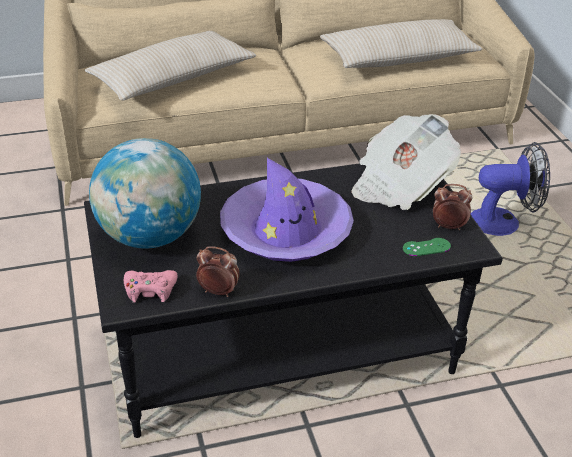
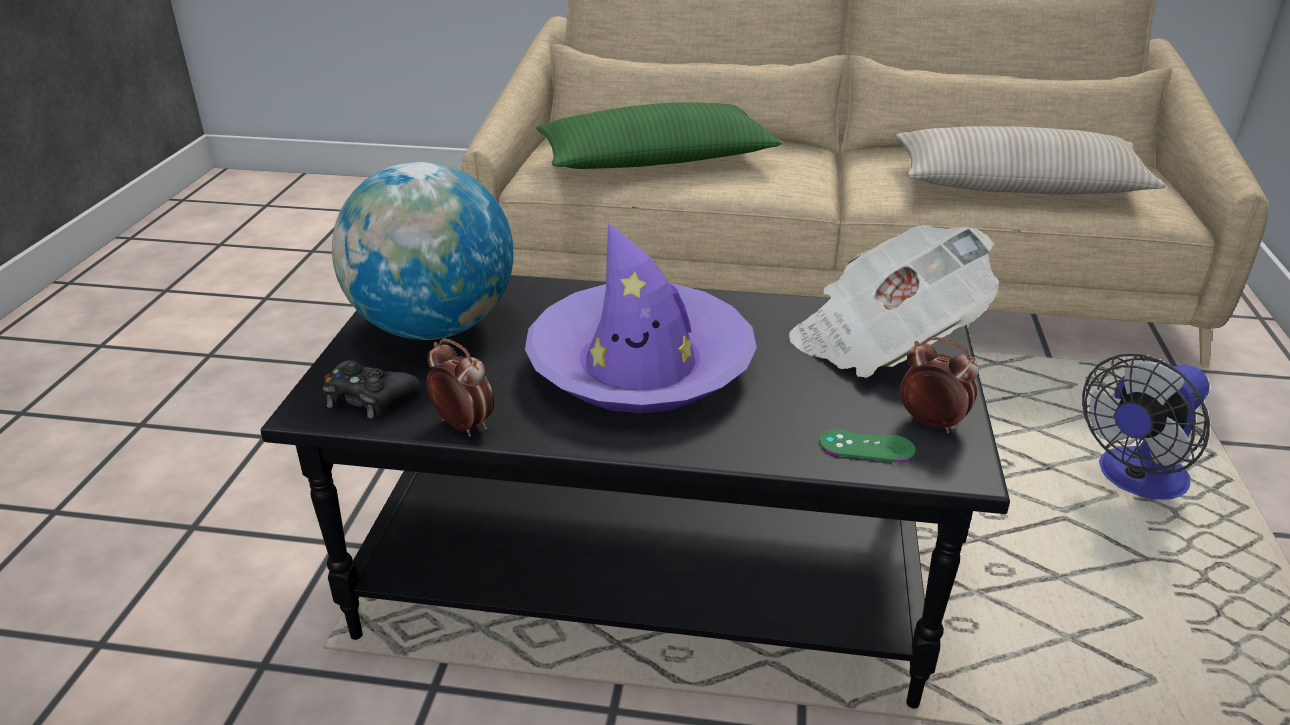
camera: 25 degrees right, 5 degrees down
(150, 290) = (368, 398): pink game controller -> black game controller
(172, 79) = (655, 161): beige pillow -> green pillow
(503, 222) = (1134, 481): fan -> fan turned 120 degrees clockwise

